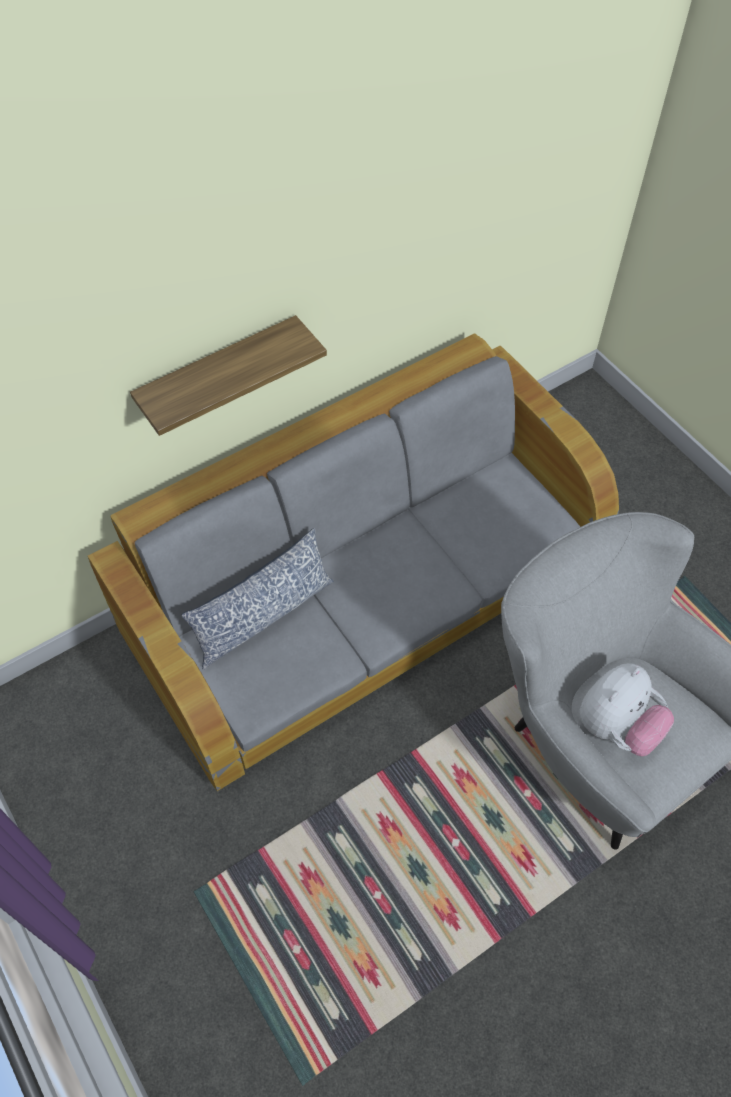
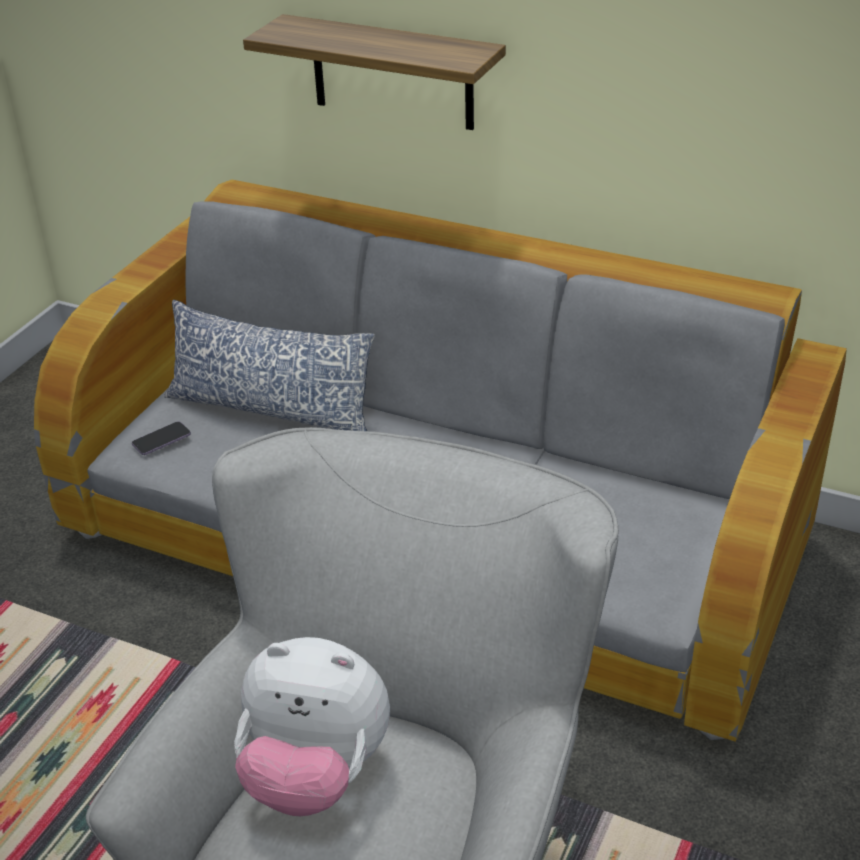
camera: 60 degrees right, 20 degrees down
(252, 689) = (161, 440): none -> phone

